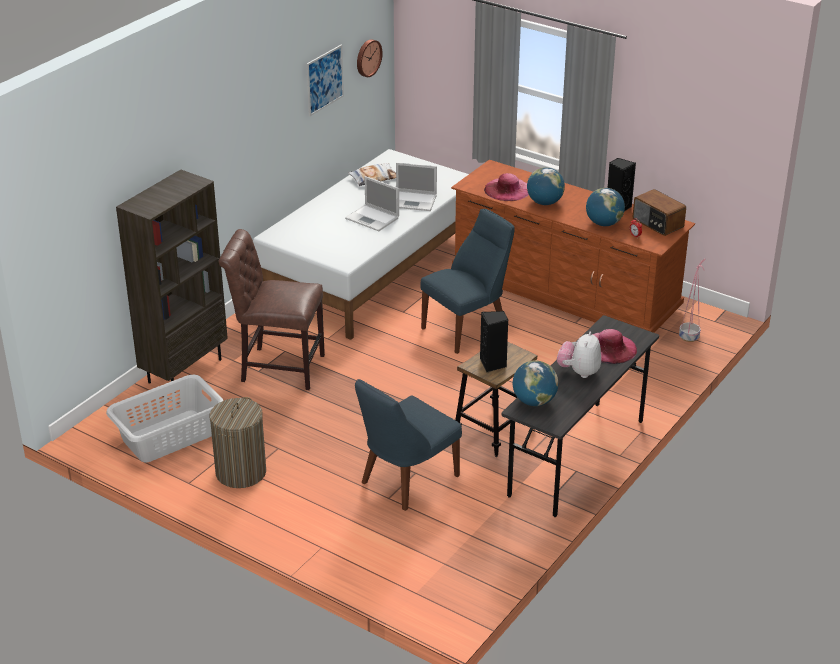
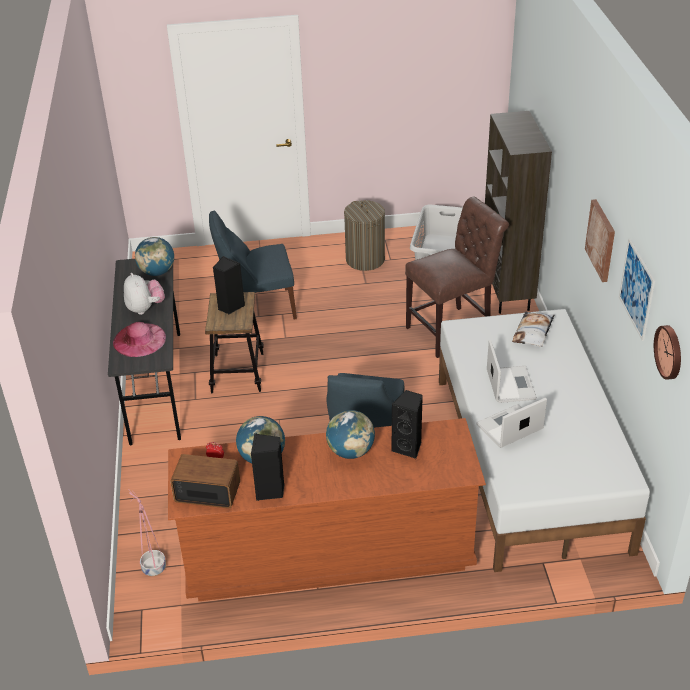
camera: 140 degrees right, 5 degrees up
(272, 121) = (601, 240): none -> picture
(373, 178) = (590, 434): pillow -> pillow (533, 332)
(373, 218) = (510, 384): laptop -> laptop turned 90 degrees clockwise
(406, 481) = (258, 308): blue chair -> blue chair turned 105 degrees counterclockwise
(507, 189) = (408, 447): pink hat -> black speaker

